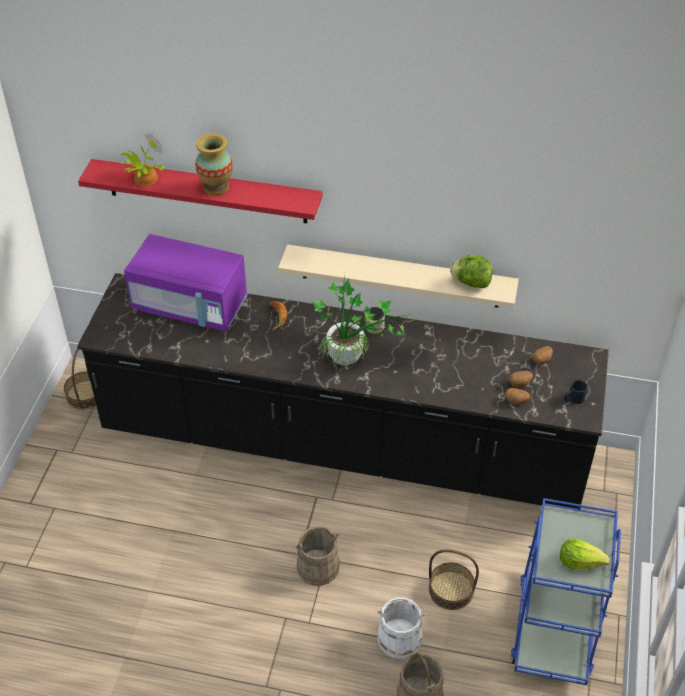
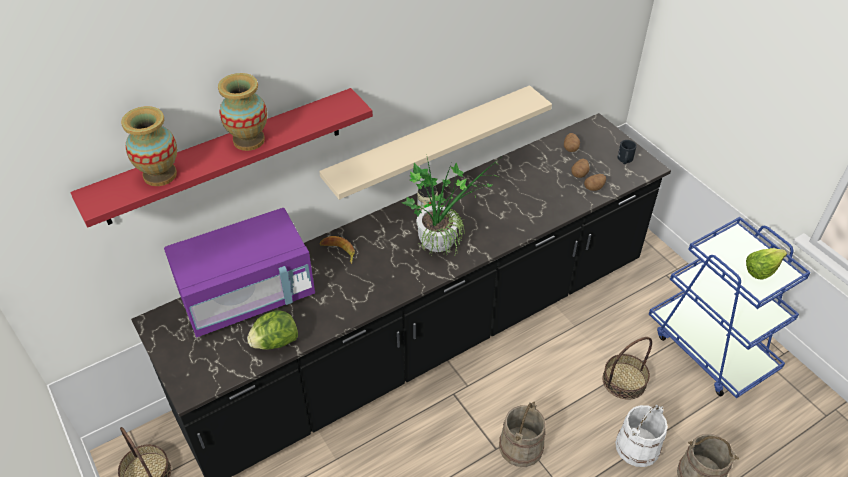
camera: 45 degrees left, 0 degrees up
(144, 178) = (160, 175): potted plant -> vase
(471, 283) = (503, 108): lettuce -> lettuce (275, 342)

